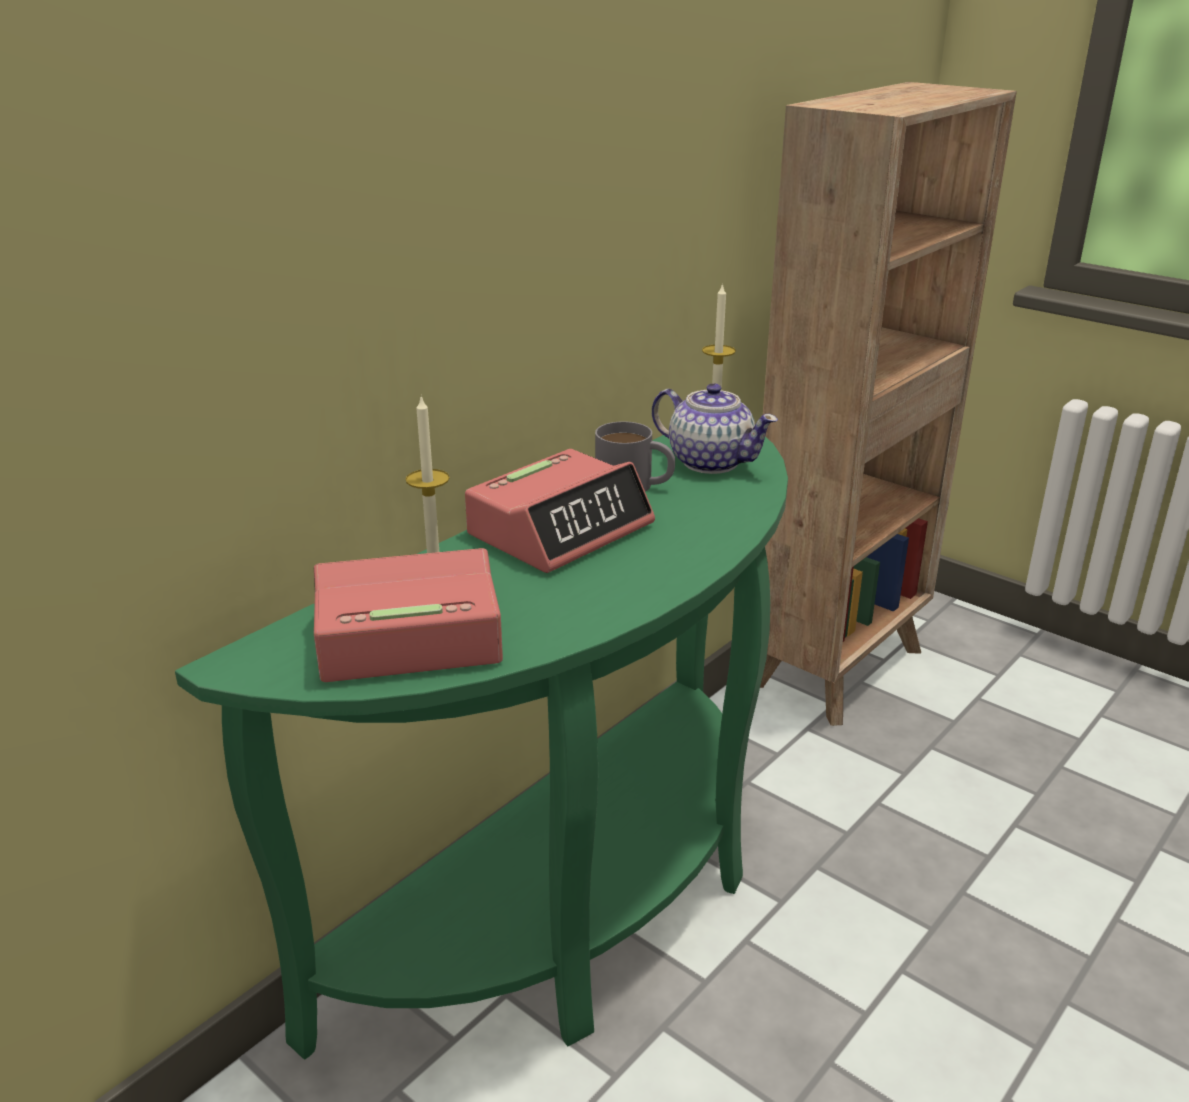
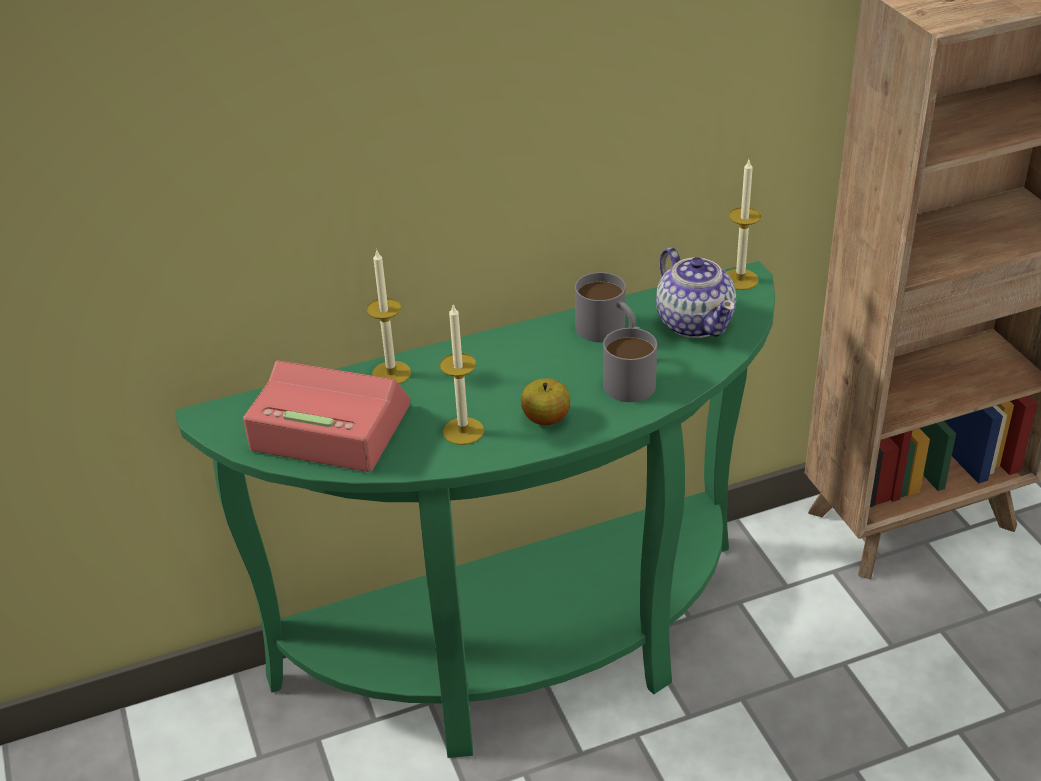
camera: 30 degrees right, 10 degrees up
(561, 529) = (511, 362): alarm clock -> none
(571, 598) = (463, 431): none -> candle
(649, 566) = (546, 419): none -> apple
(699, 515) = (631, 378): none -> grey mug

